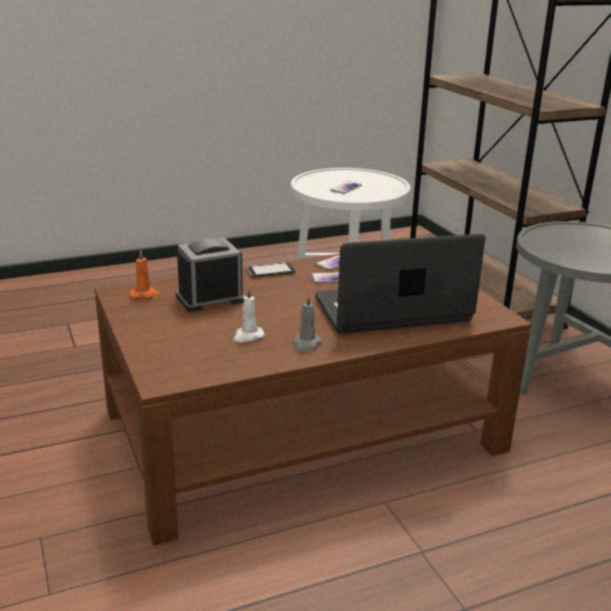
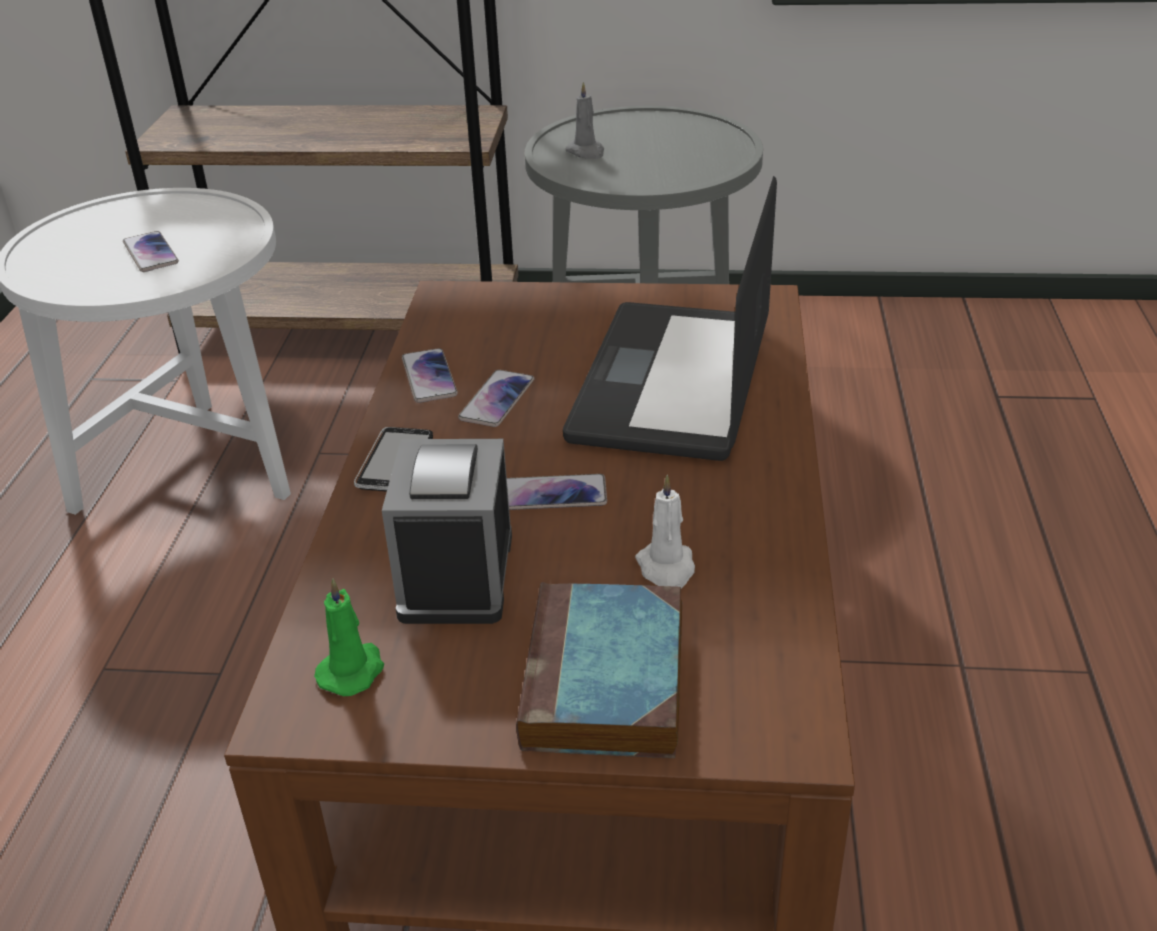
camera: 60 degrees left, 10 degrees up
(145, 294) = (353, 670): orange candle -> green candle
(167, 338) = (606, 683): none -> book
(278, 304) = (553, 494): none -> phone
(306, 344) = (741, 508): grey candle -> grey candle (586, 152)

